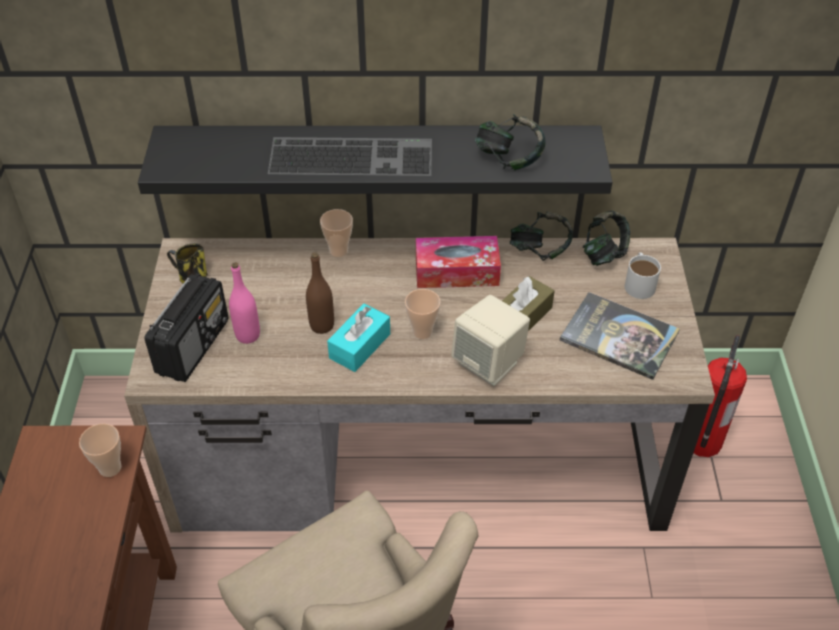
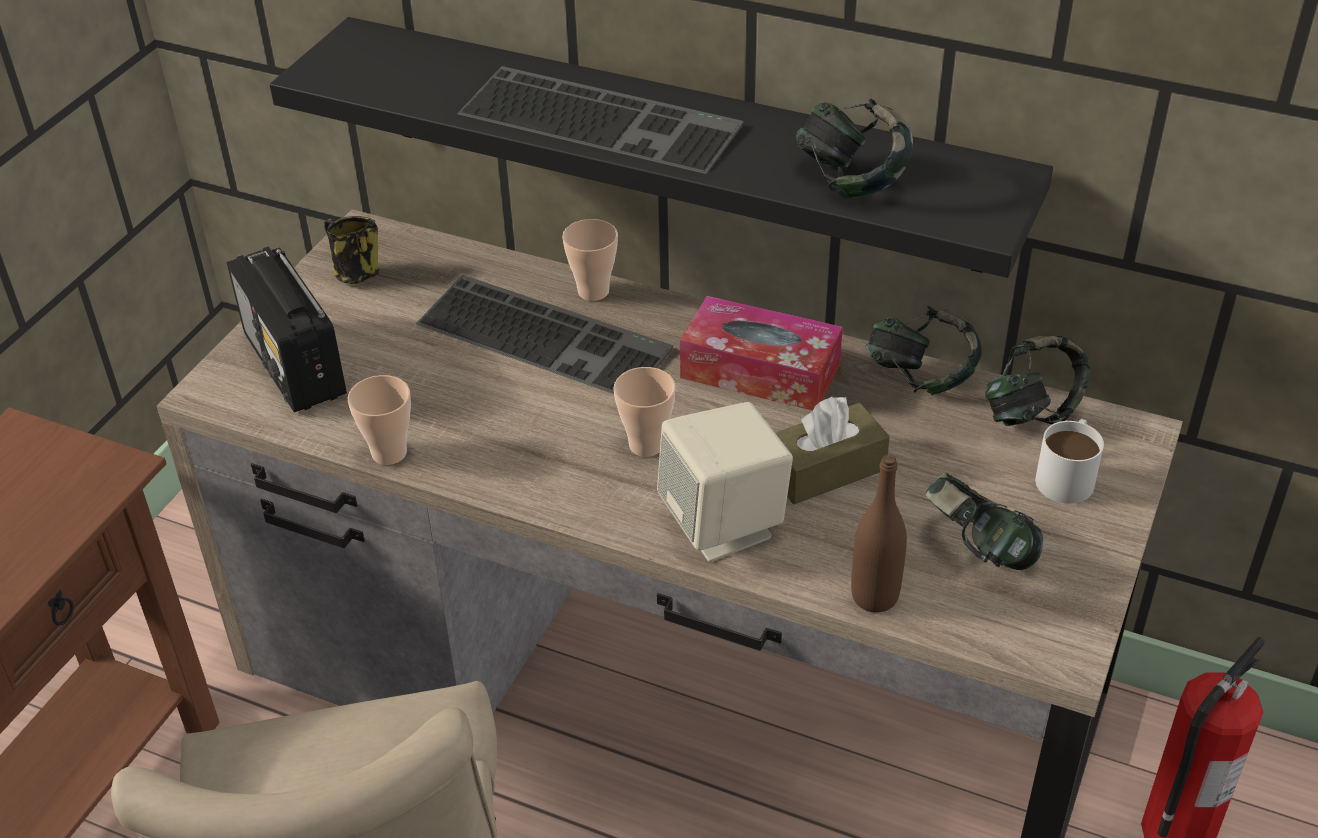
camera: 25 degrees right, 5 degrees down
(110, 468) = (79, 500): cup -> cup (389, 453)
(193, 346) = (295, 366): radio -> radio turned 105 degrees clockwise
(248, 335) = (380, 373): pink bottle -> none
(322, 325) = (497, 391): brown bottle -> brown bottle (874, 596)
(329, 284) = (547, 335): none -> keyboard
(360, 346) = (535, 437): turquoise tissue box -> none
(619, 336) = (977, 550): book -> headphones

